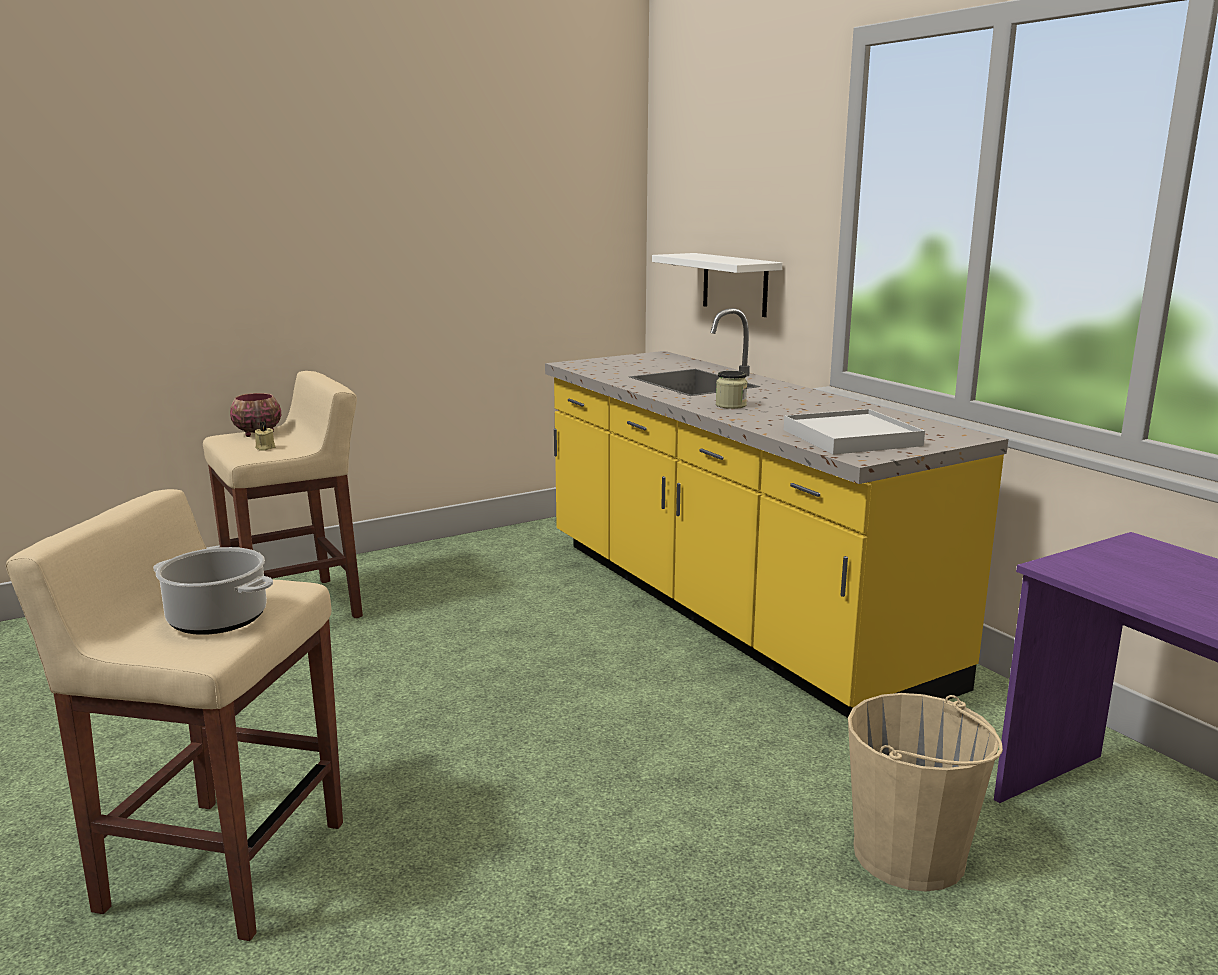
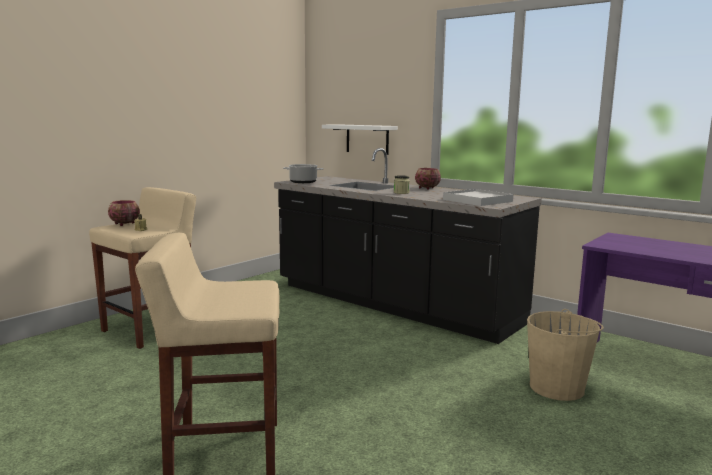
camera: 20 degrees left, 5 degrees down
(216, 619) = (240, 297): cooking pot -> cooking pot (302, 182)
(729, 610) = (393, 304): yellow counter -> black counter
(801, 395) = (426, 188): none -> bowl

